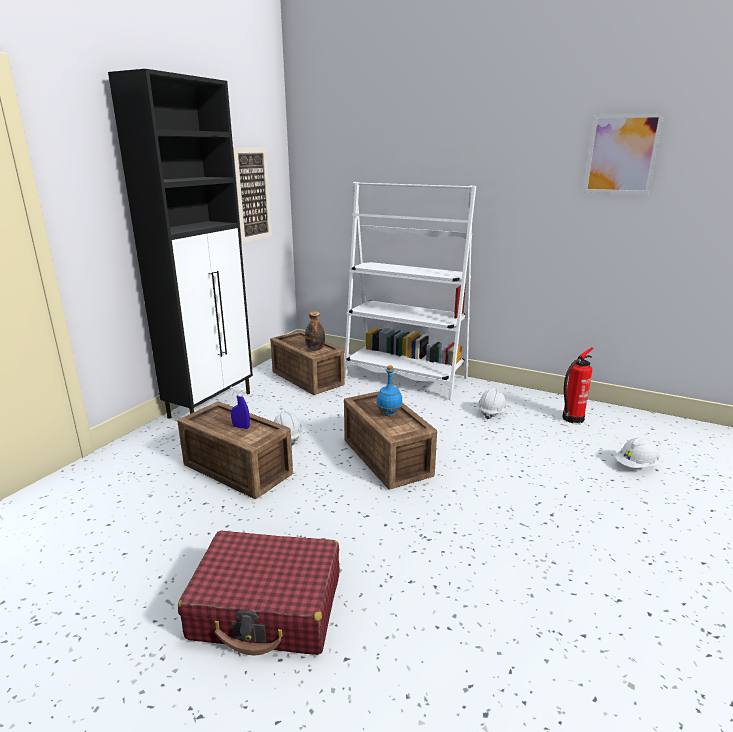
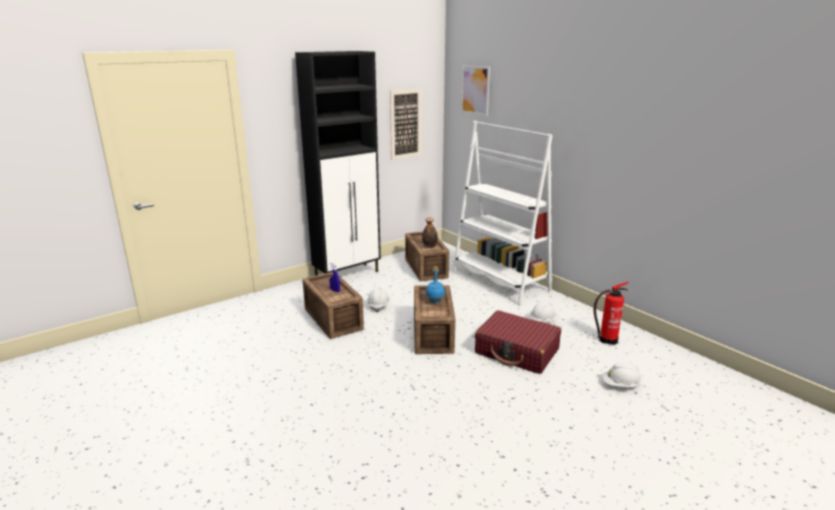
camera: 25 degrees right, 0 degrees up
(267, 607) = (294, 395): red suitcase -> red suitcase (517, 351)
(621, 154) = (670, 119): picture -> picture (475, 90)

